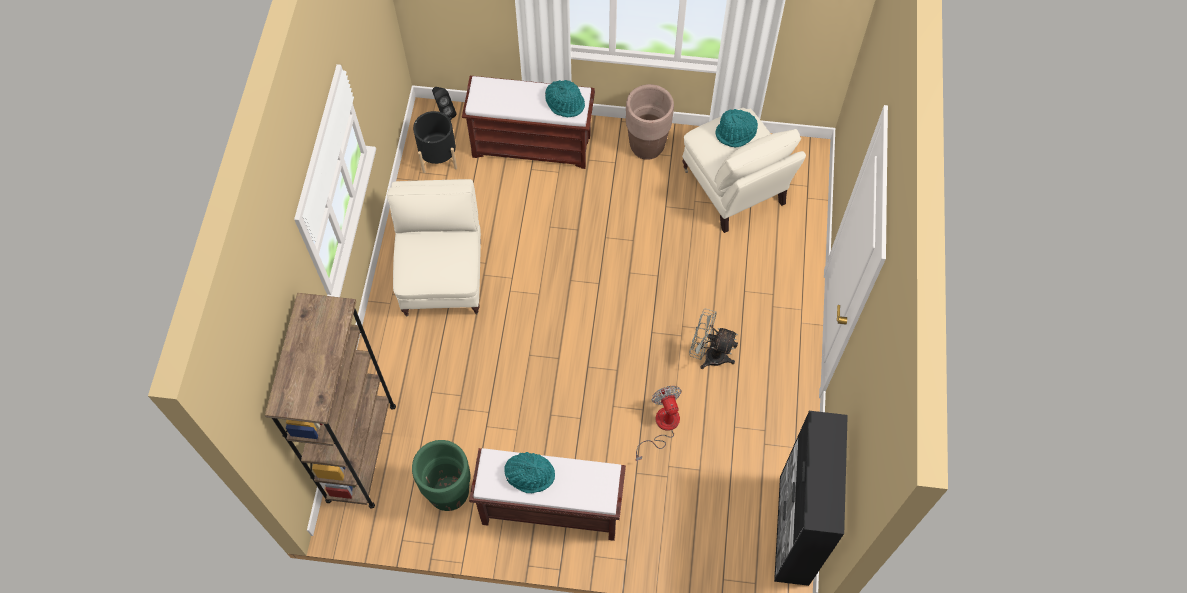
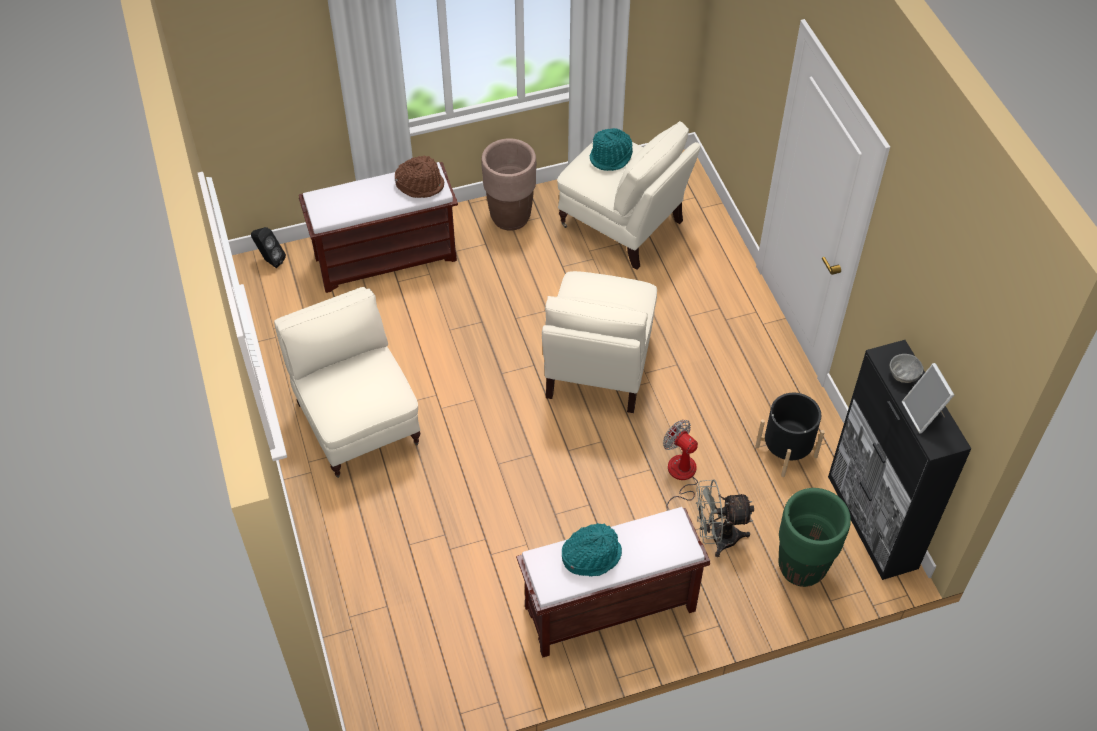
camera: 25 degrees left, 10 degrees down
(361, 452) = (361, 640): brown bookcase -> none
(438, 156) = (287, 305): black planter -> black planter (786, 451)
(449, 493) = (487, 640): green planter -> green planter (802, 567)
(565, 103) = (420, 184): turquoise hat -> brown hat
(647, 306) = (597, 367): none -> beige armchair
(709, 355) = (688, 389): grey fan -> grey fan (717, 538)
(822, 487) = (924, 414): none -> picture frame
(827, 446) = (904, 375): none -> grey bowl

